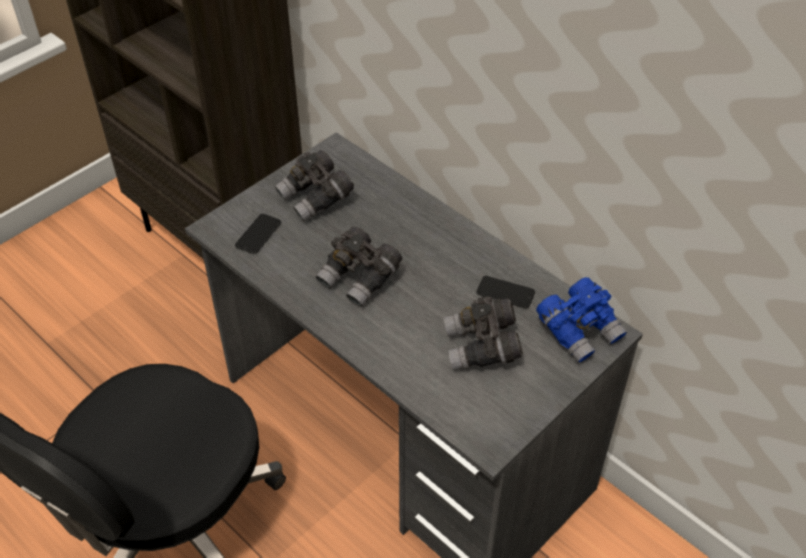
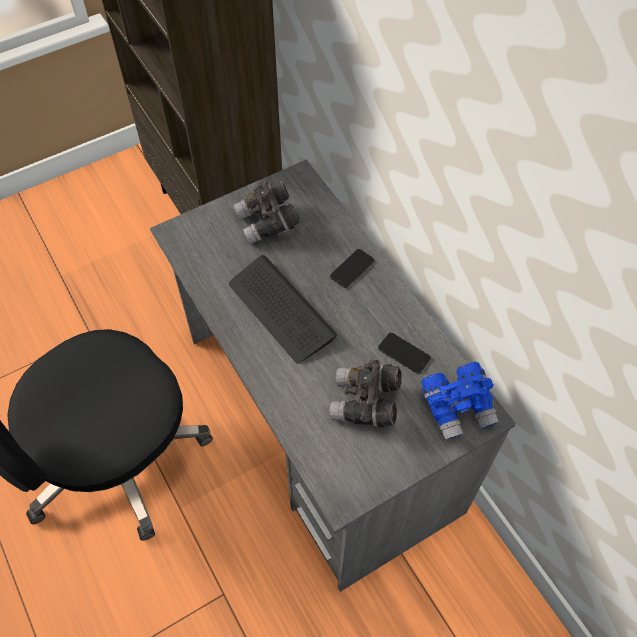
camera: 15 degrees right, 10 degrees up
(258, 234) = (208, 247): phone -> phone (352, 269)
(360, 279) = (281, 310): grey binoculars -> keyboard

